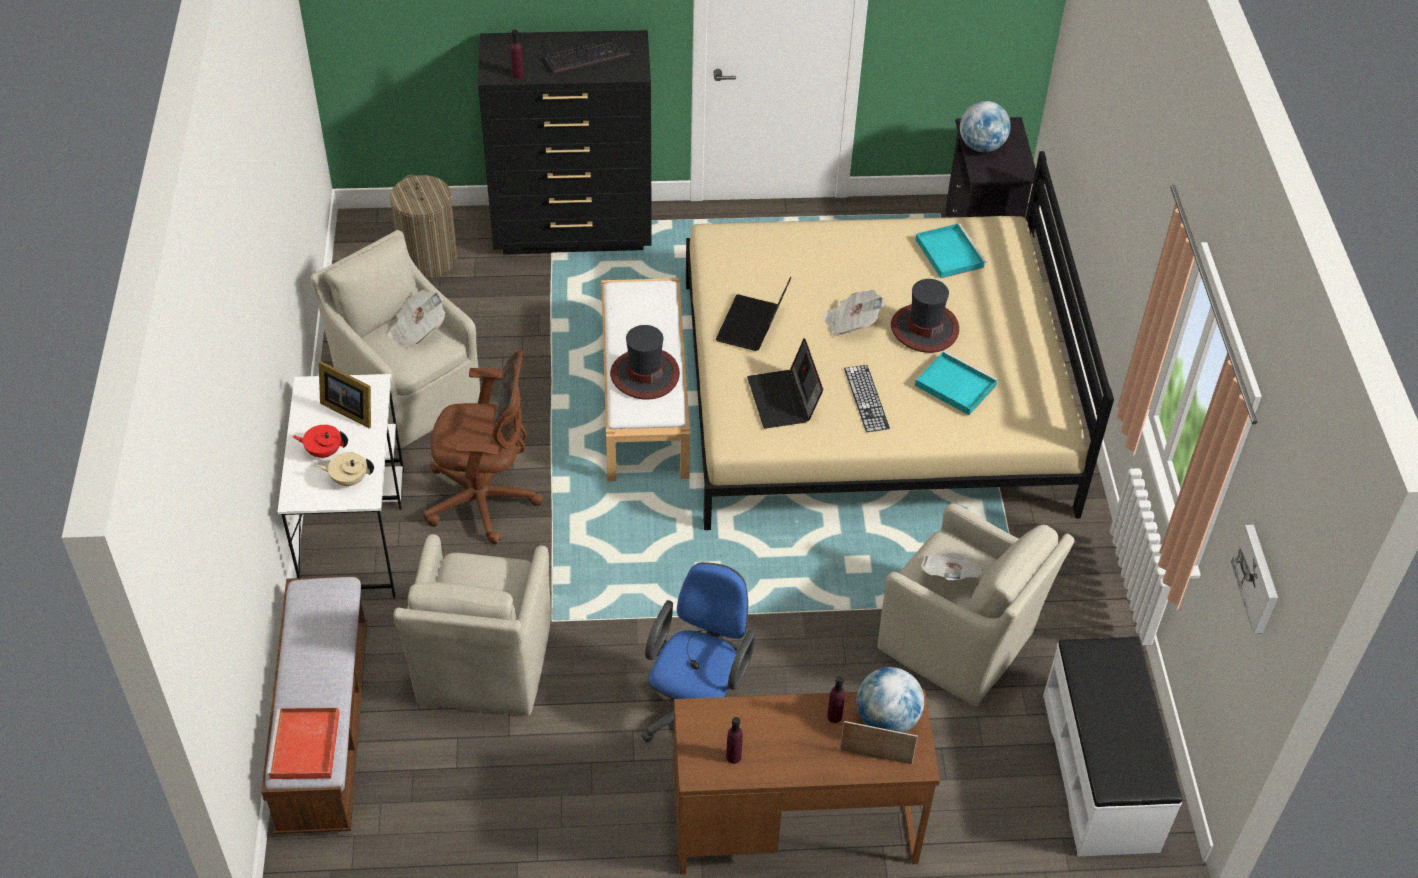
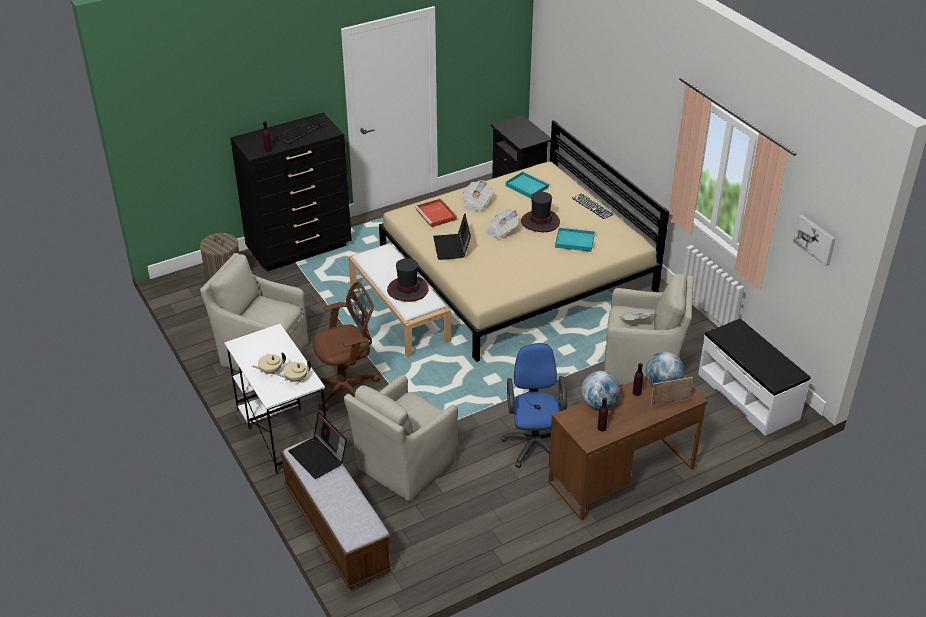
camera: 25 degrees left, 10 degrees down
(305, 747) = (356, 522): red tray -> red tray (436, 215)
(324, 451) = (270, 371): red teapot -> beige teapot
(349, 409) = (269, 347): picture frame -> none
(417, 330) = (268, 305): newspaper -> newspaper (476, 203)
(483, 666) = (404, 466): beige armchair -> beige armchair turned 60 degrees clockwise
(784, 400) = (494, 274): laptop -> laptop (319, 457)
(866, 398) = (535, 260): keyboard -> keyboard (592, 206)
(981, 146) = (513, 132): globe -> globe (599, 404)

